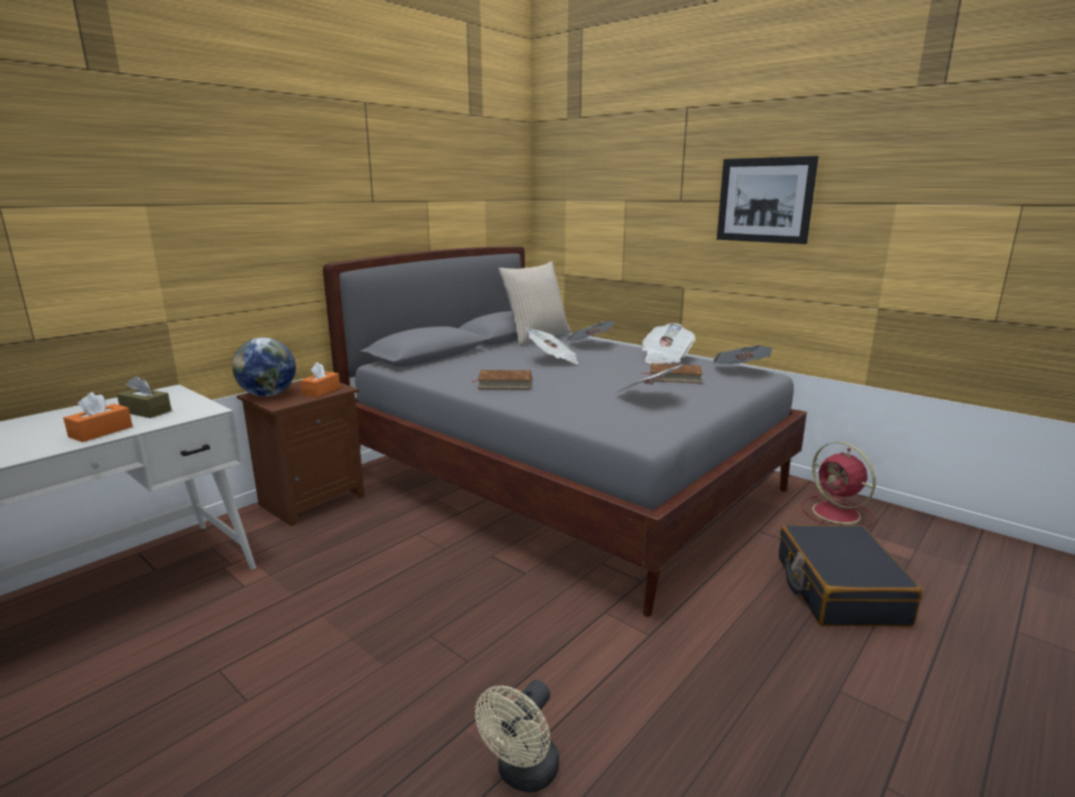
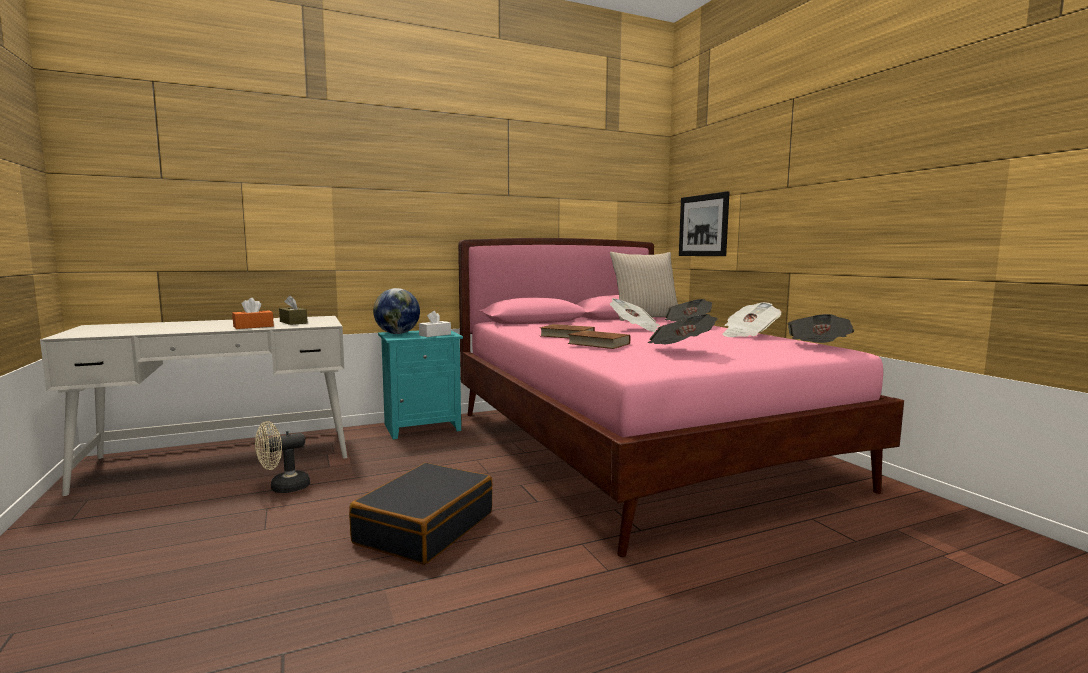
camera: 25 degrees right, 10 degrees down
(312, 499) = (423, 427): brown nightstand -> turquoise nightstand
(321, 391) = (435, 335): orange tissue box -> white tissue box
(523, 775) = (397, 633): beige fan -> beige fan (283, 488)
(563, 480) = (636, 446): grey bed -> pink bed
(674, 377) = (736, 344): brown book -> brown book (598, 344)
(764, 200) = (865, 174): picture -> picture (703, 225)
(838, 514) = (934, 524): red fan -> none
(838, 590) = (869, 588): black suitcase -> black suitcase (424, 527)

